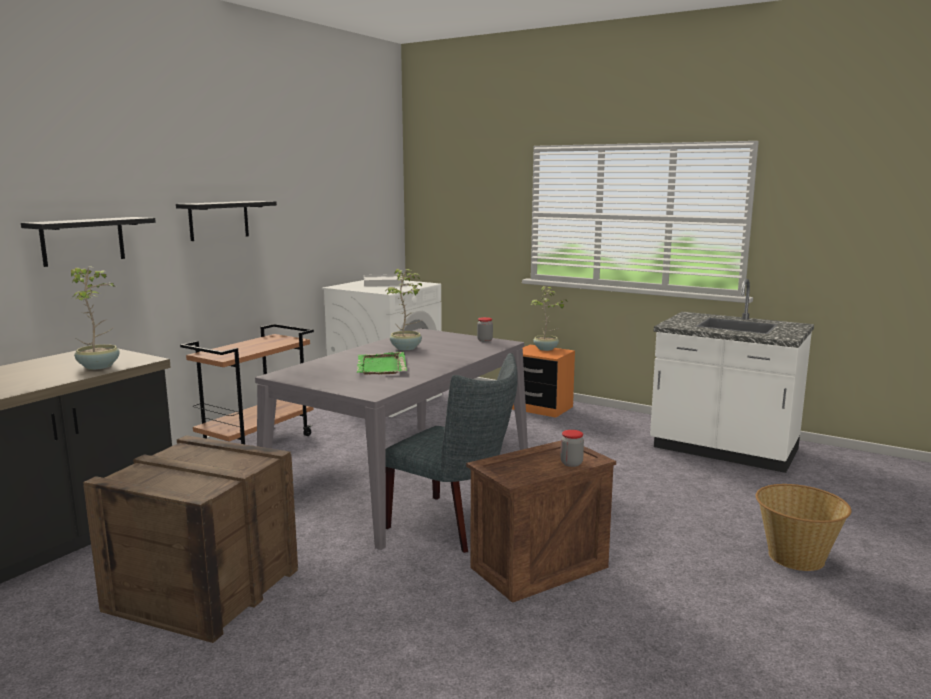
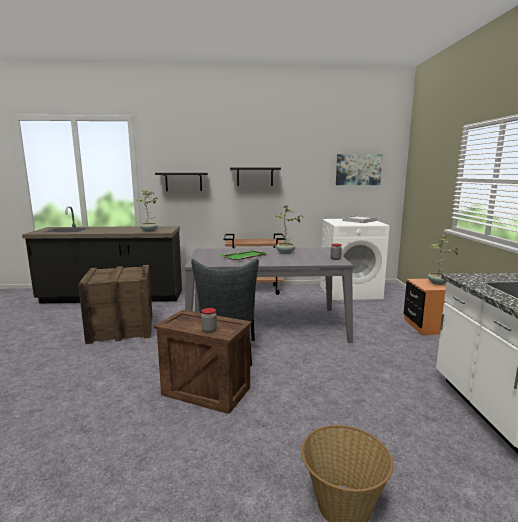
camera: 55 degrees right, 0 degrees up
(356, 200) = (358, 169): none -> picture

